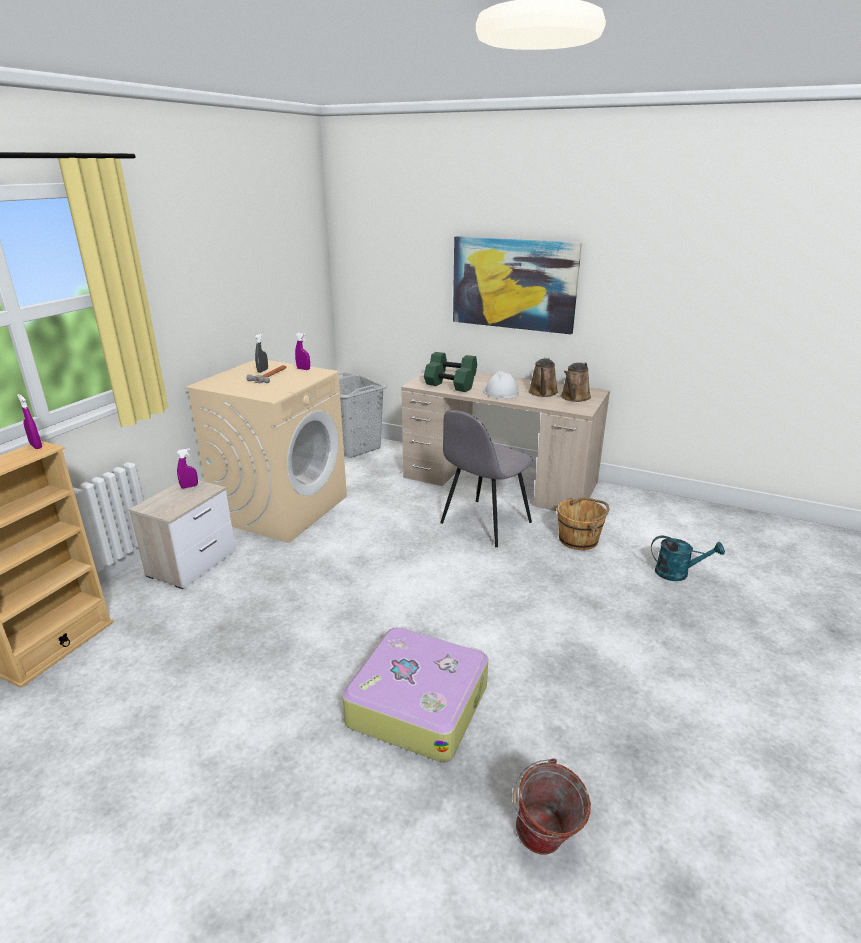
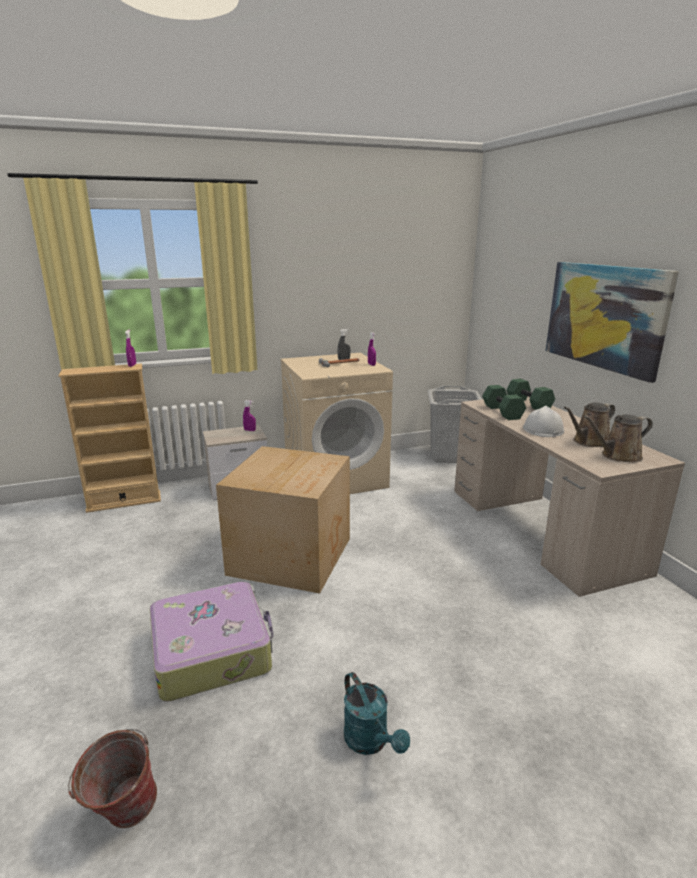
camera: 45 degrees right, 5 degrees down
(356, 594) = (292, 555): none -> cardboard box
(484, 523) = (467, 556): grey chair -> none
(579, 539) = (542, 616): brown bucket -> none
(678, 573) = (614, 715): turquoise watering can -> turquoise watering can (371, 742)

